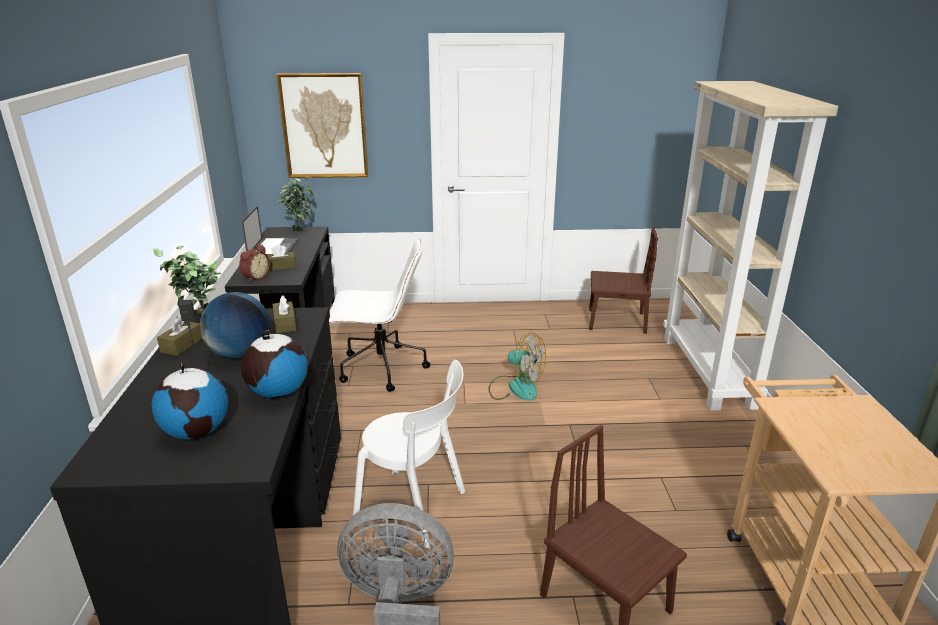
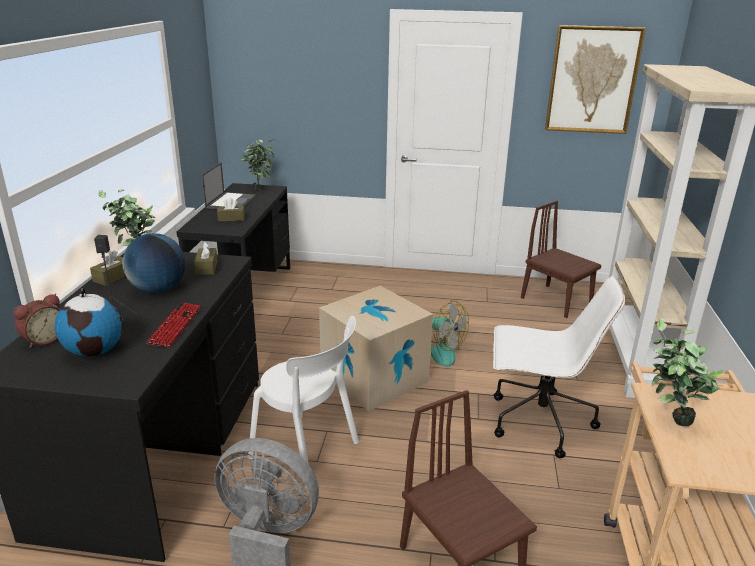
camera: 10 degrees right, 0 degrees up
(255, 277) = (205, 226): alarm clock -> alarm clock (43, 339)
(278, 392) = (176, 326): globe -> keyboard
(324, 126) = (290, 93): picture -> picture (592, 80)
(380, 368) = (315, 322): white office chair -> white office chair (538, 422)
(460, 421) = (374, 378): none -> cardboard box
(616, 321) = (556, 301): brown chair -> brown chair turned 150 degrees counterclockwise
(804, 432) = (668, 421): none -> potted plant

